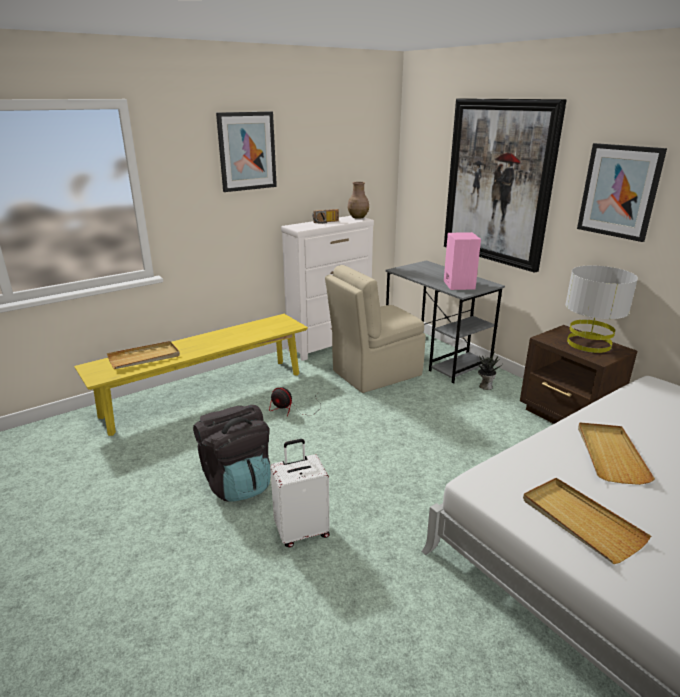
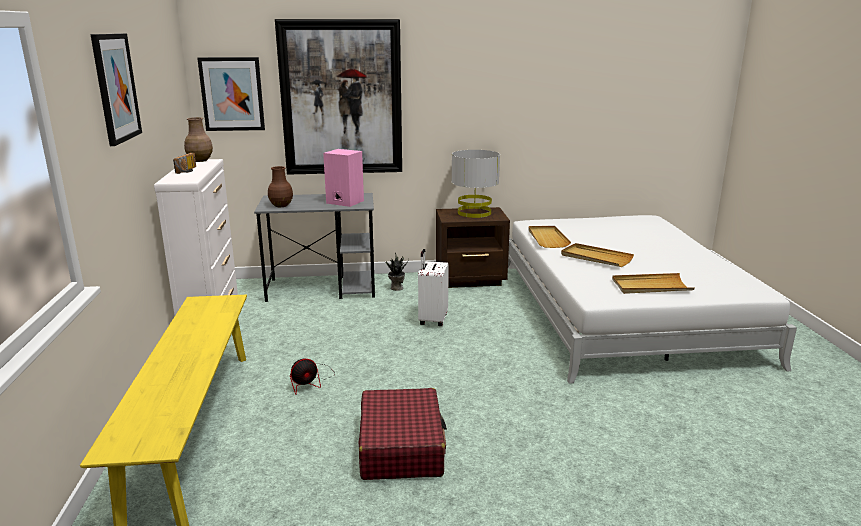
camera: 60 degrees left, 5 degrees down
(144, 357) = (156, 401): beige tray -> beige tray (547, 238)
(237, 482) = (401, 446): black backpack -> red suitcase
(302, 531) = (505, 428): white suitcase -> white suitcase (432, 320)
(374, 373) = (306, 322): beige chair -> none
(412, 271) = (281, 205): none -> brown vase
(619, 191) = (460, 90): picture -> picture (232, 94)

